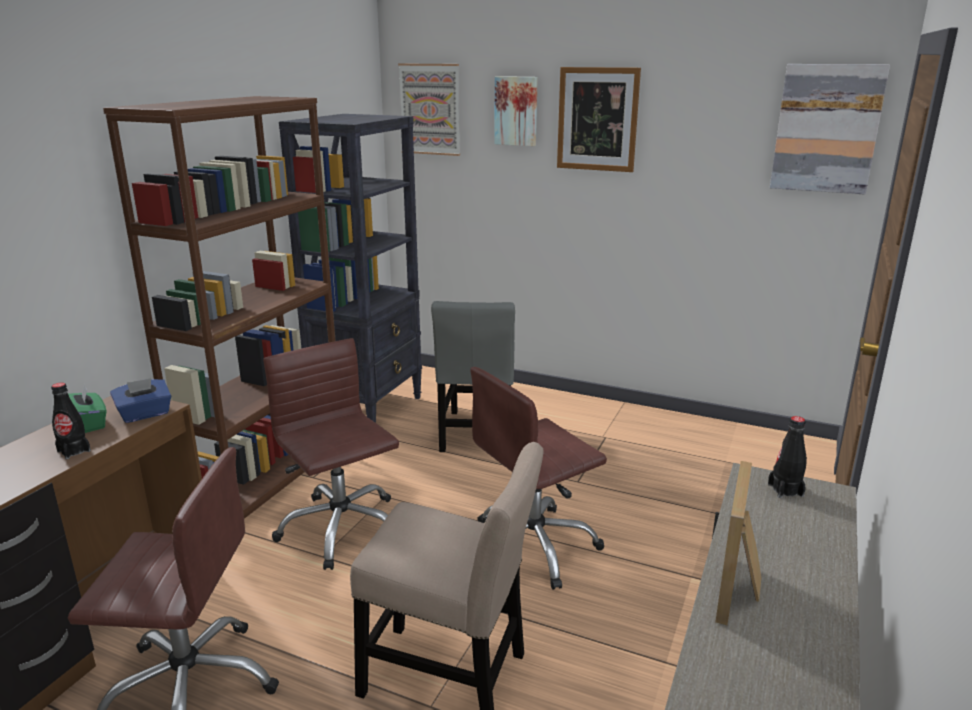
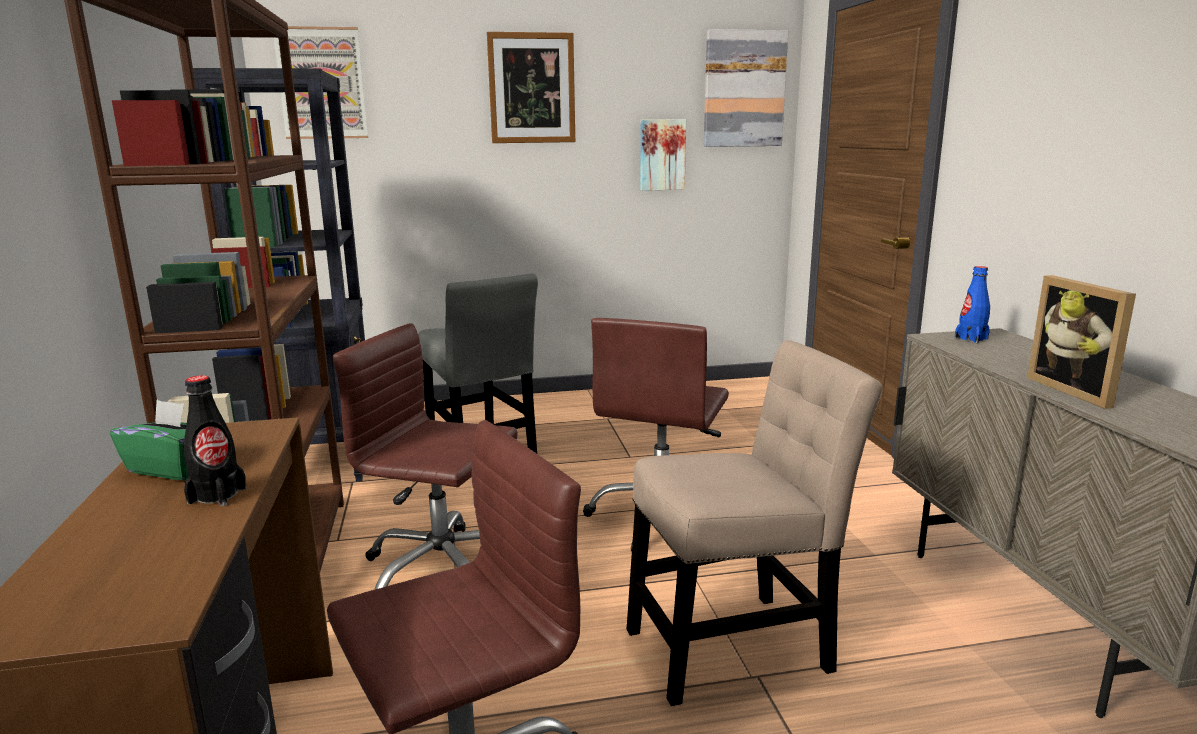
camera: 35 degrees left, 5 degrees down
(145, 414) = (252, 439): blue tissue box -> none
(516, 111) = (437, 82): picture -> picture (662, 155)
(785, 490) = (971, 338): black bottle -> blue bottle

